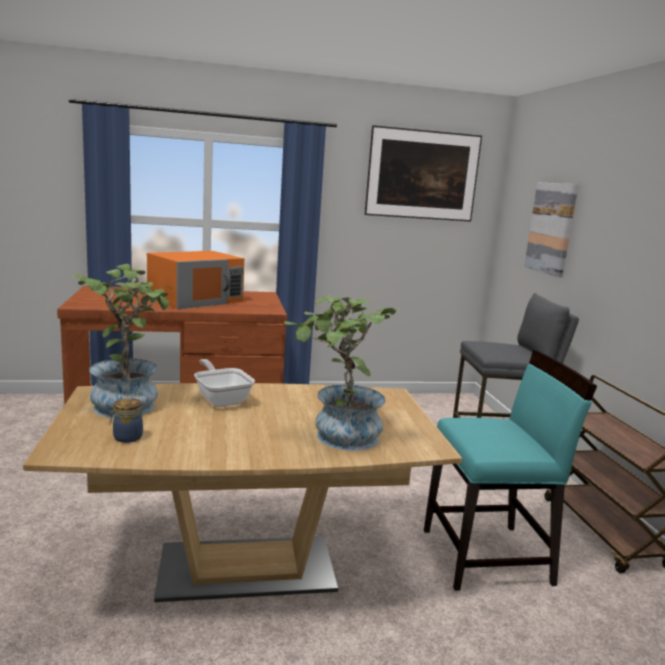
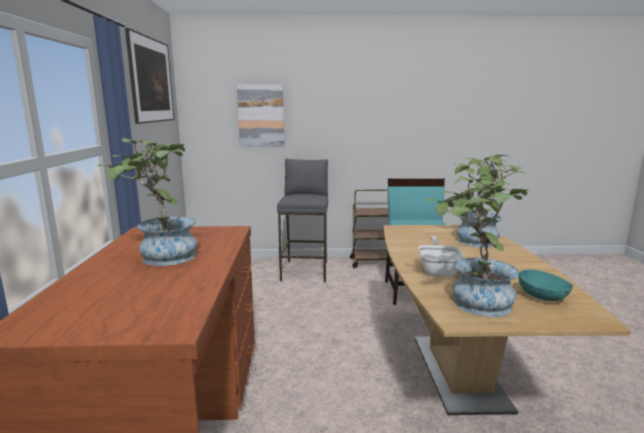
camera: 80 degrees left, 0 degrees up
(126, 437) = (542, 297): jar -> turquoise bowl
(196, 299) = (160, 257): orange microwave -> potted plant
(221, 399) = (438, 270): frying pan -> frying pan turned 120 degrees clockwise

